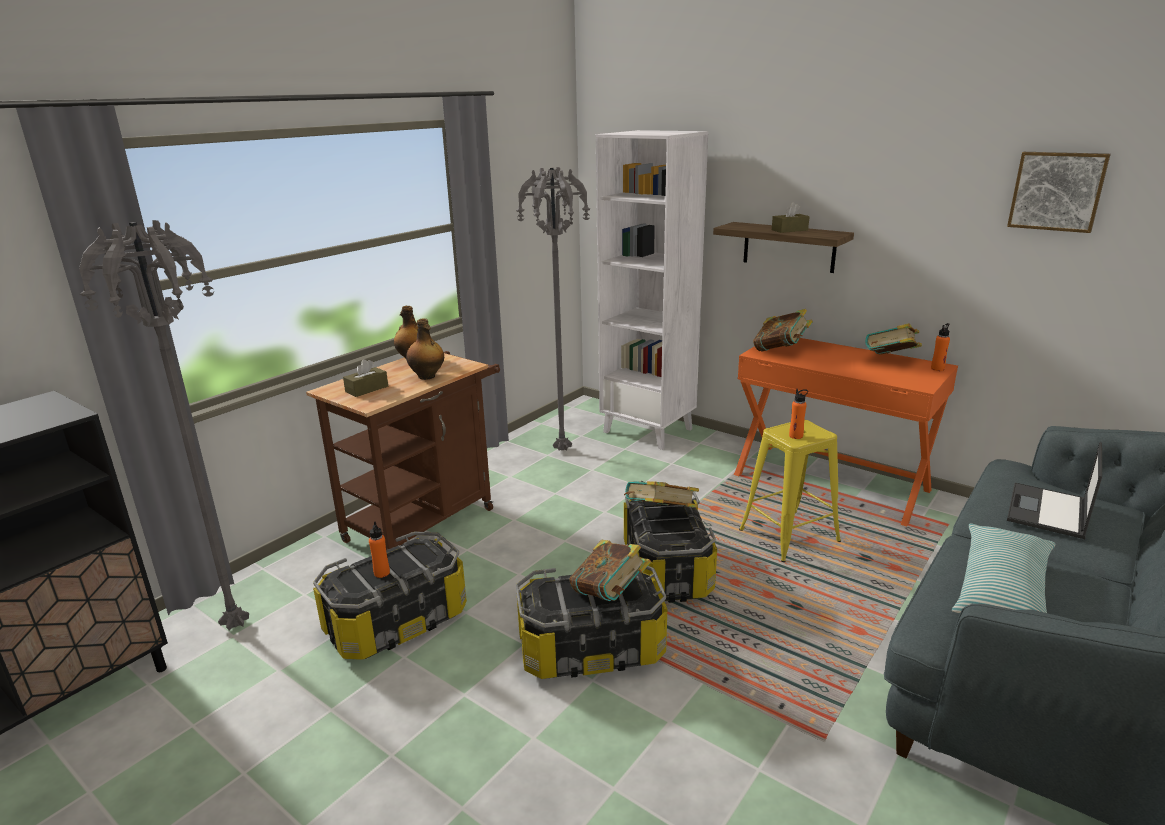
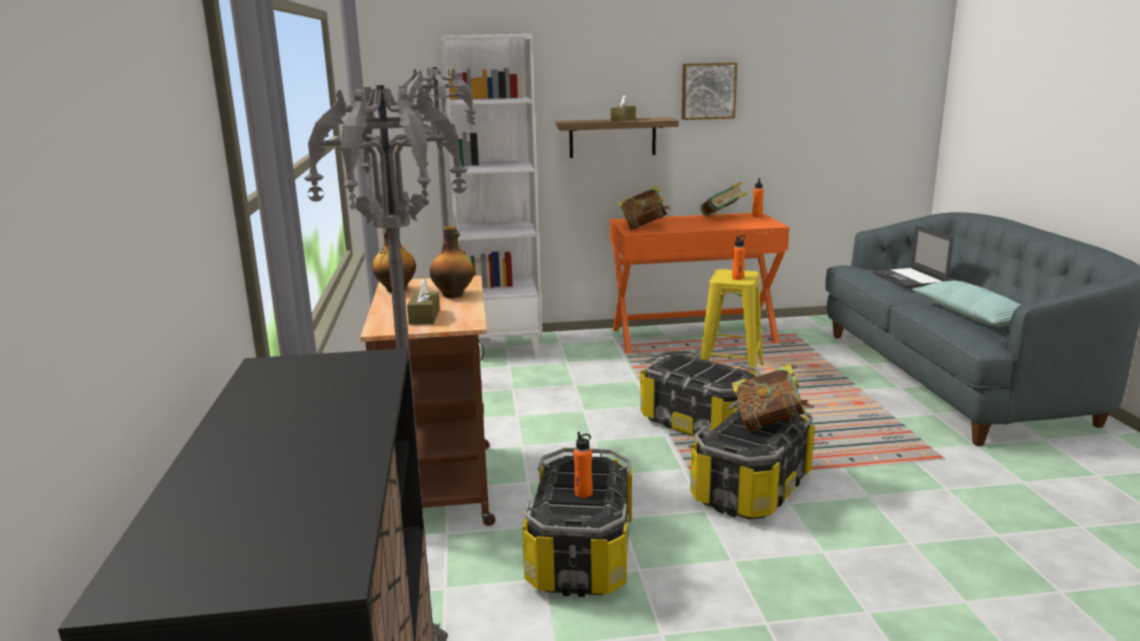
camera: 45 degrees left, 5 degrees down
(660, 516) = (693, 371): book -> none
(1057, 191) = (808, 69): picture -> picture (708, 91)

